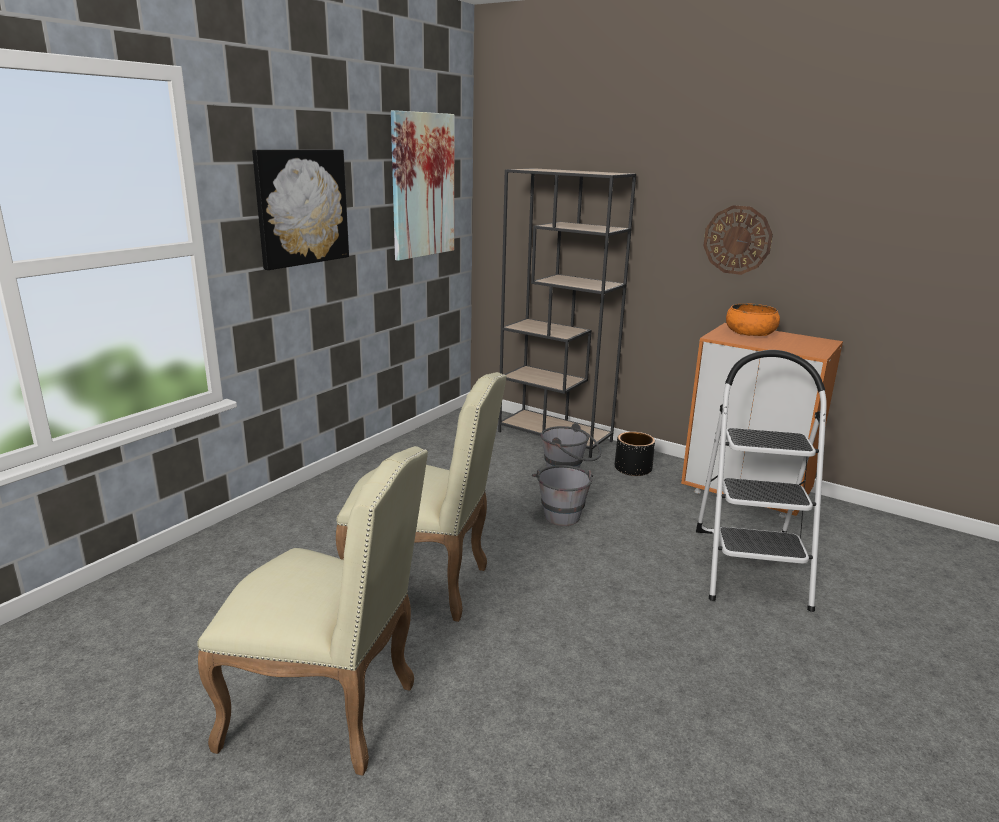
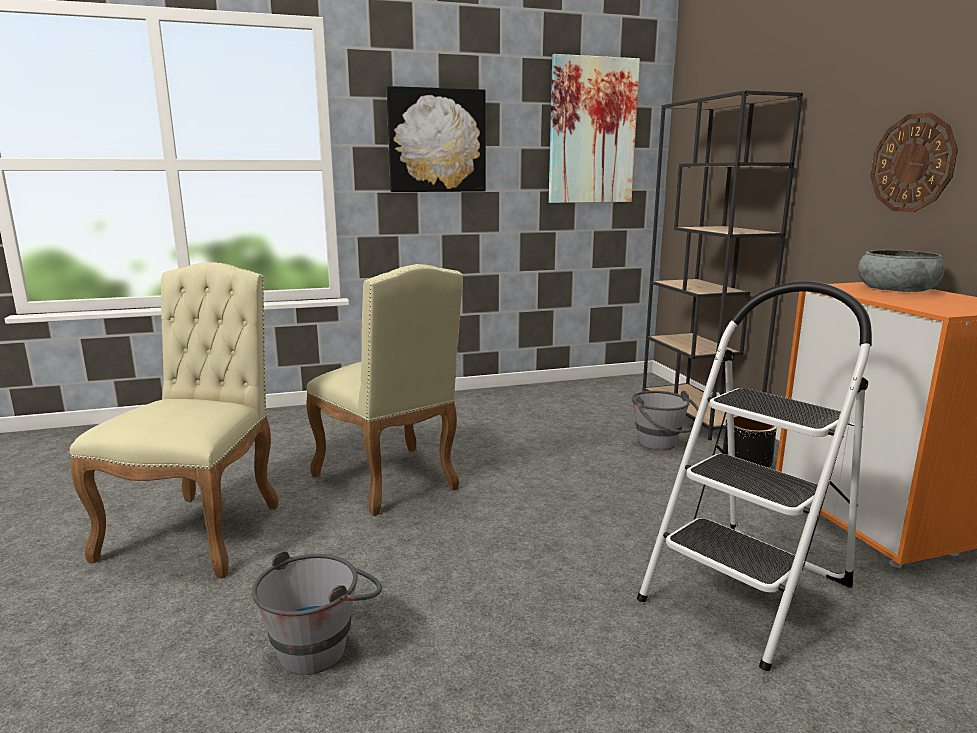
camera: 40 degrees right, 5 degrees down
(327, 711) = (200, 530): beige chair -> beige chair turned 135 degrees counterclockwise
(560, 513) = (598, 473): grey bucket -> grey bucket (323, 644)
(750, 332) = (896, 289): orange bowl -> grey bowl

